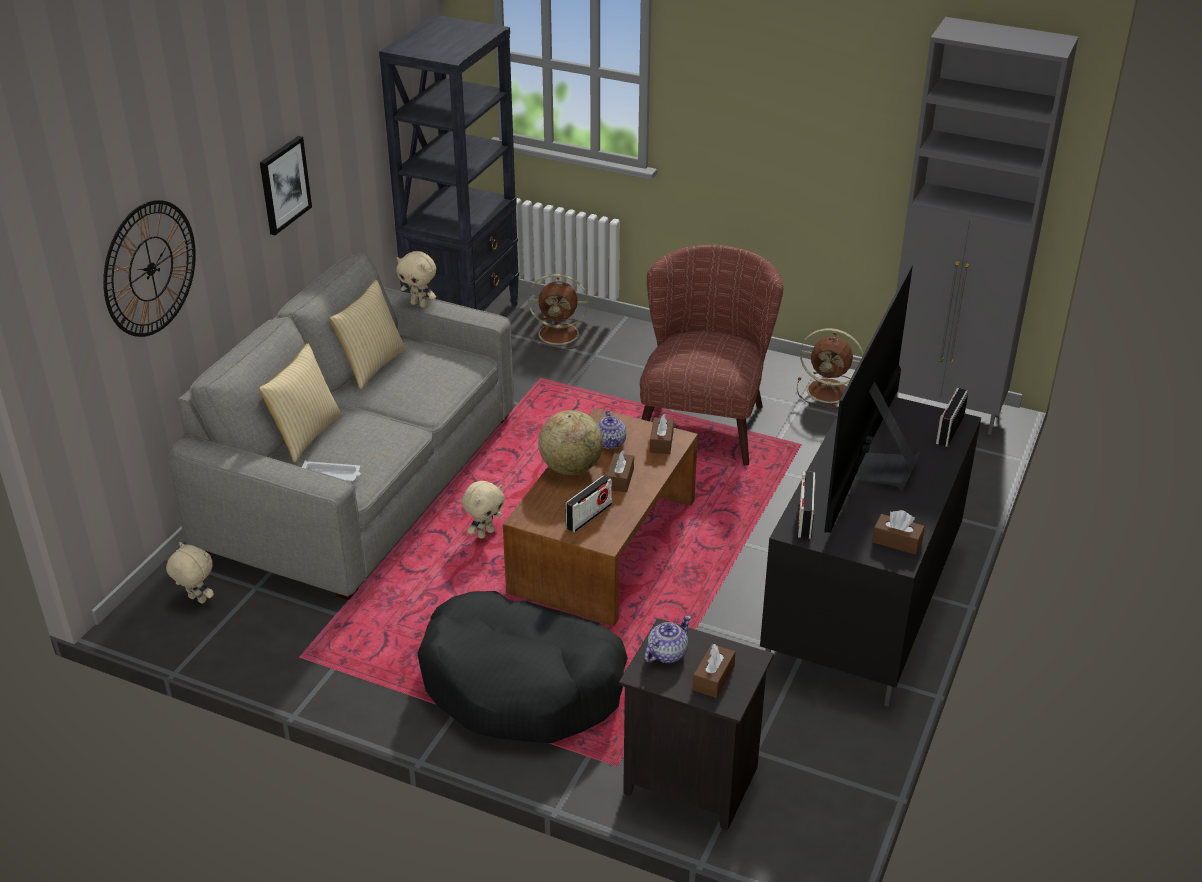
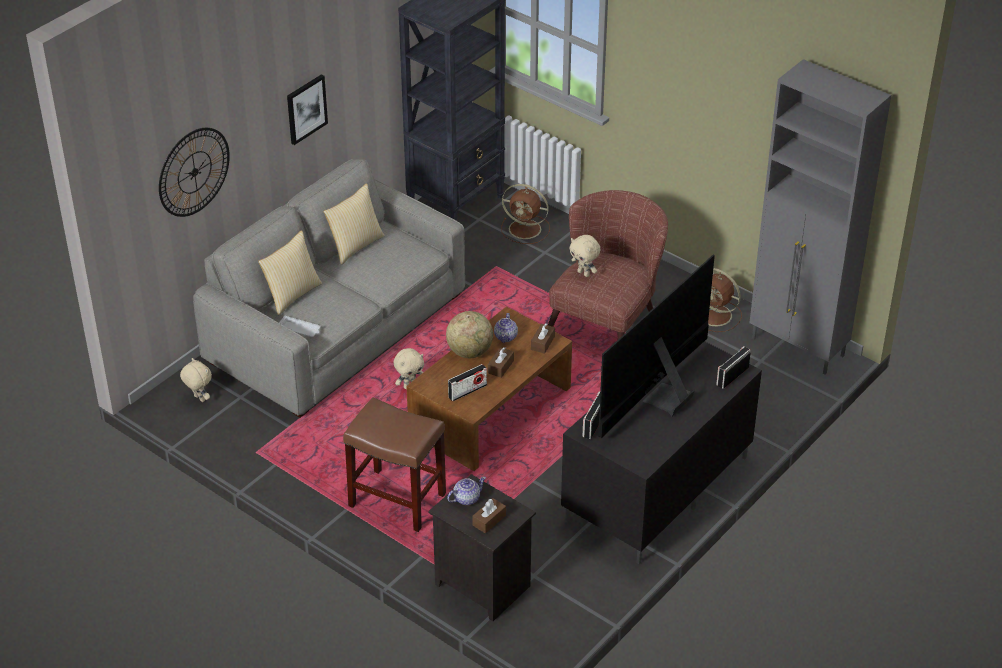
camera: 15 degrees right, 5 degrees up
(419, 304) = (401, 202): beige plush toy -> beige plush toy (584, 273)
(522, 685) = (396, 500): black dog bed -> brown stool
(897, 541) = (648, 452): brown tissue box -> none

